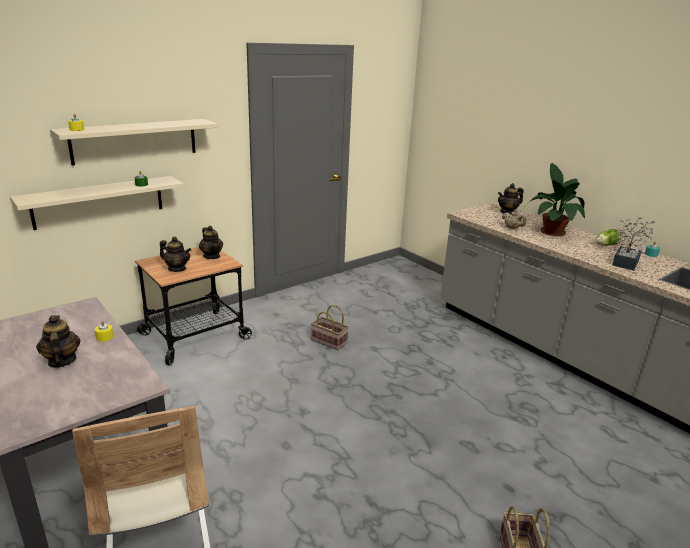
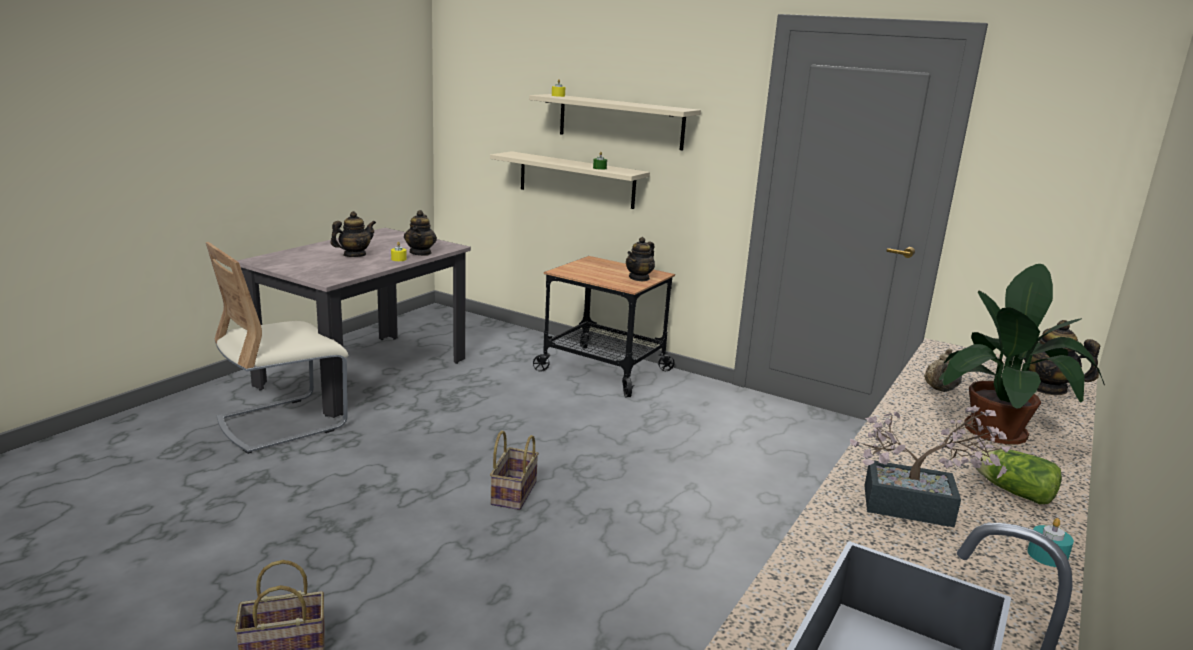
camera: 70 degrees right, 5 degrees down
(177, 269) = (588, 271): teapot -> teapot (421, 253)
(328, 341) = (674, 448): basket -> basket (513, 492)

